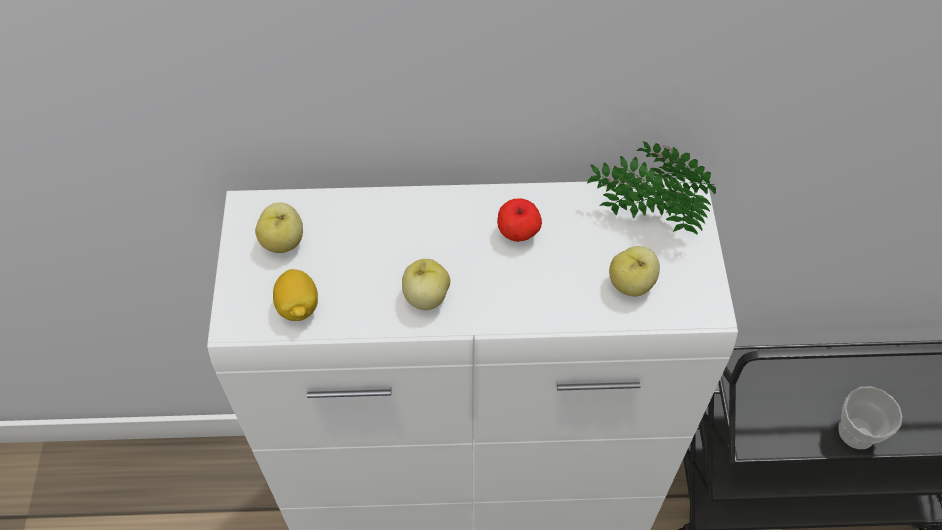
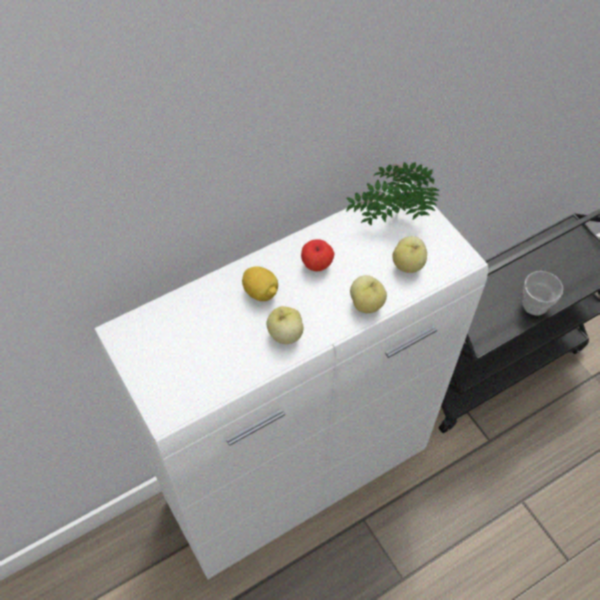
camera: 30 degrees left, 0 degrees up
(283, 241) = (161, 343): apple -> apple (367, 304)
(298, 307) = (203, 383): lemon -> lemon (260, 292)

